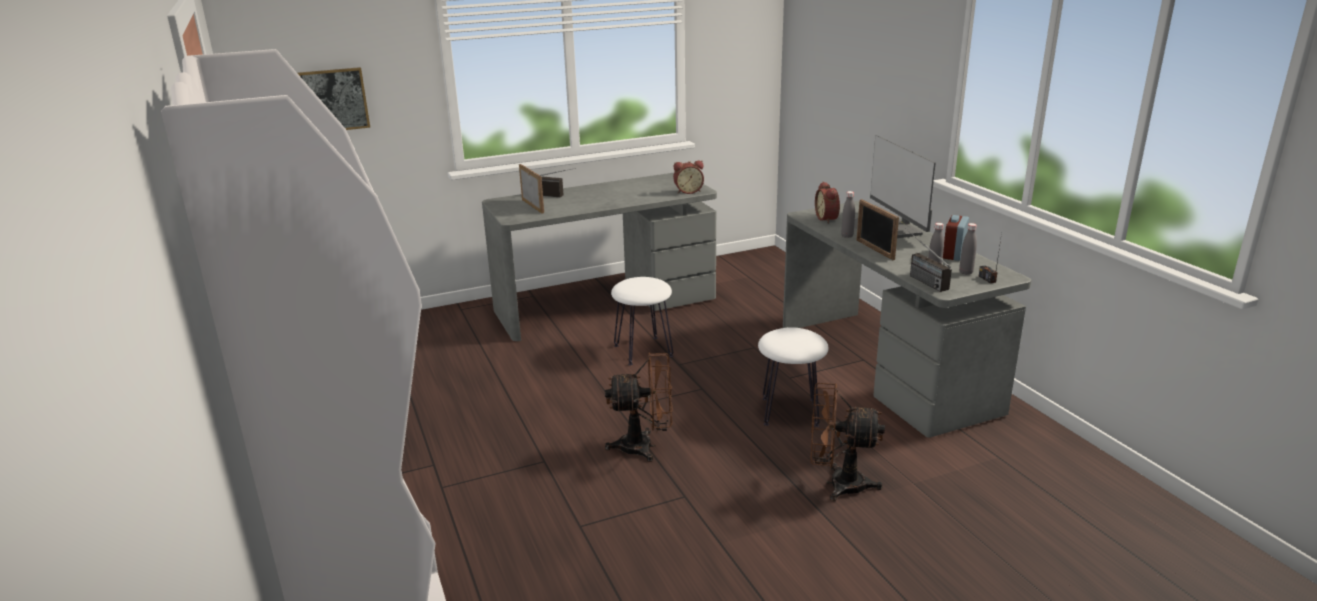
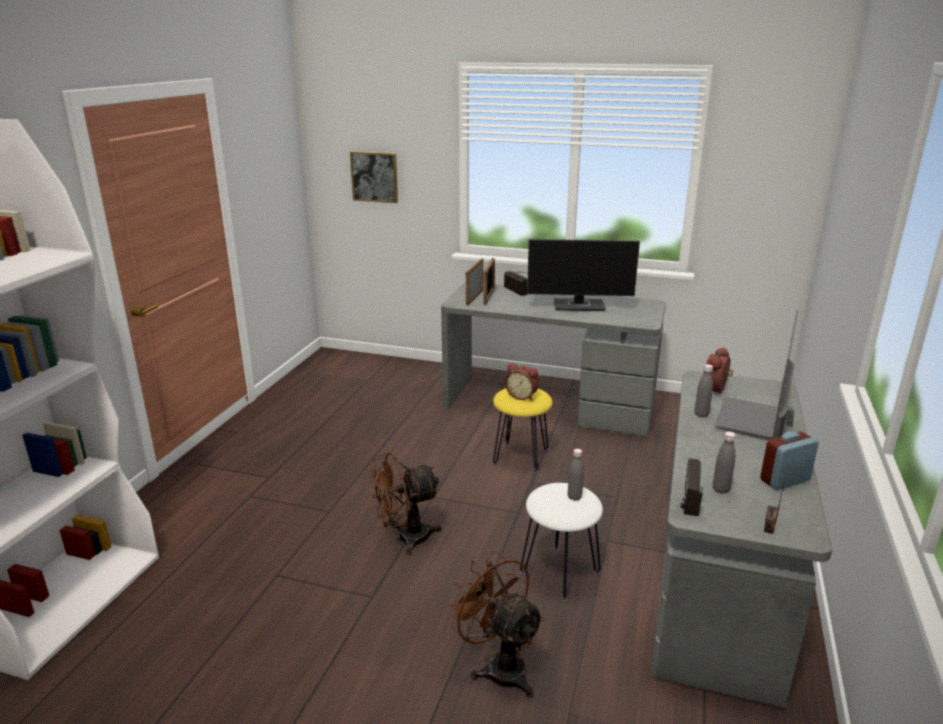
camera: 40 degrees right, 0 degrees up
(625, 191) = (580, 305): none -> monitor
(643, 351) = (520, 457): white stool -> yellow stool
(645, 447) = (405, 538): brown fan -> brown fan turned 120 degrees clockwise
(688, 191) = (633, 321): alarm clock -> alarm clock (522, 396)
(874, 250) = (702, 439): picture frame -> picture frame (474, 297)
(966, 272) = (757, 506): grey bottle -> grey bottle (574, 497)

